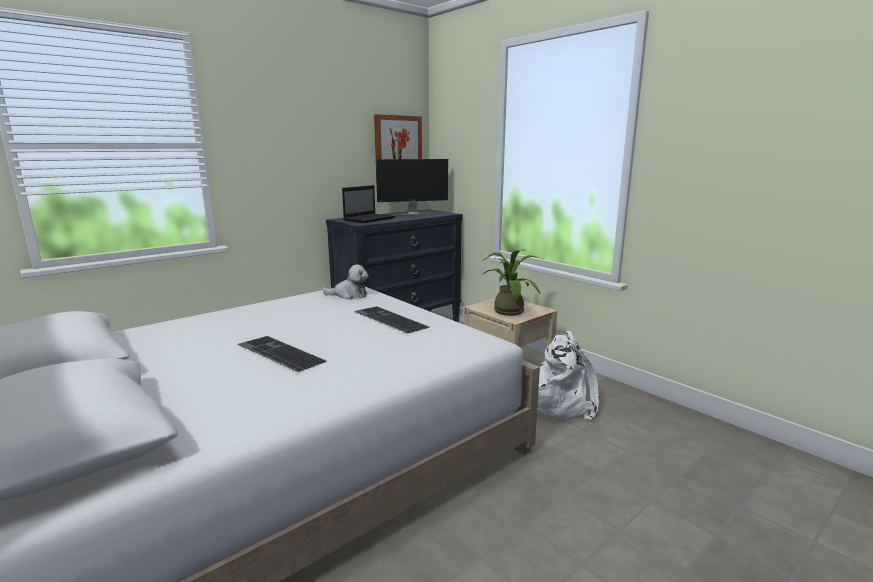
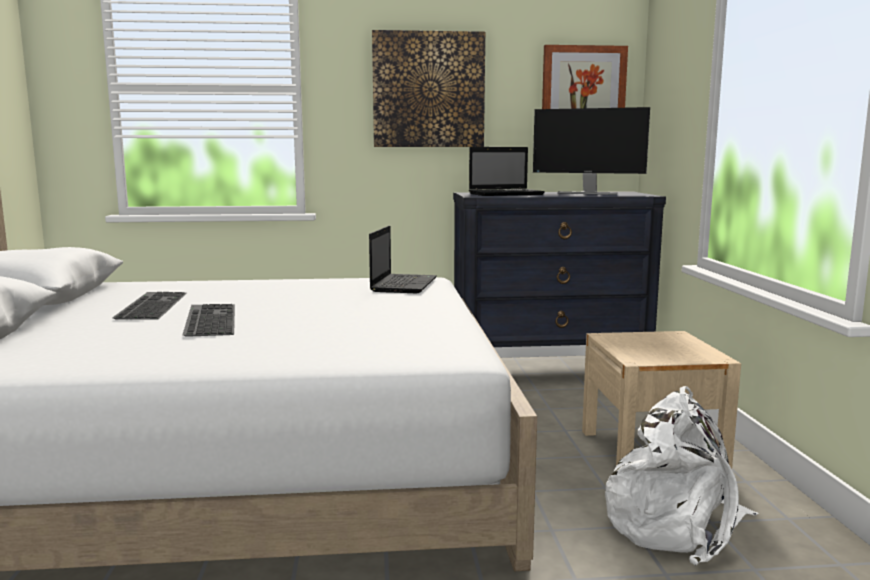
camera: 35 degrees right, 5 degrees down
(302, 145) = (428, 90): none -> picture
(349, 295) = (404, 285): plush toy -> laptop
(388, 319) = (390, 312): keyboard -> keyboard (150, 305)
(508, 310) = (649, 348): potted plant -> none

